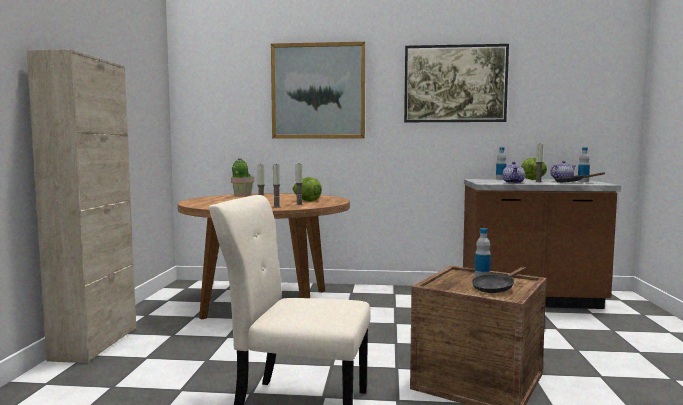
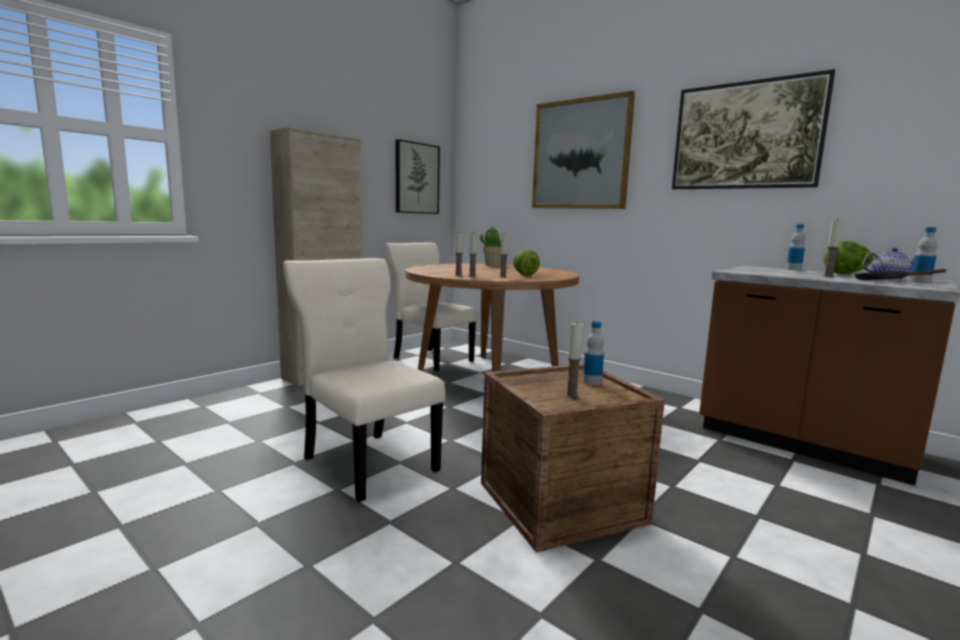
camera: 35 degrees right, 5 degrees up
(145, 109) = (416, 178): none -> picture
(188, 301) = (431, 359): none -> beige chair
(495, 288) = (571, 395): black frying pan -> candle
(513, 183) = (777, 274): teapot -> none

